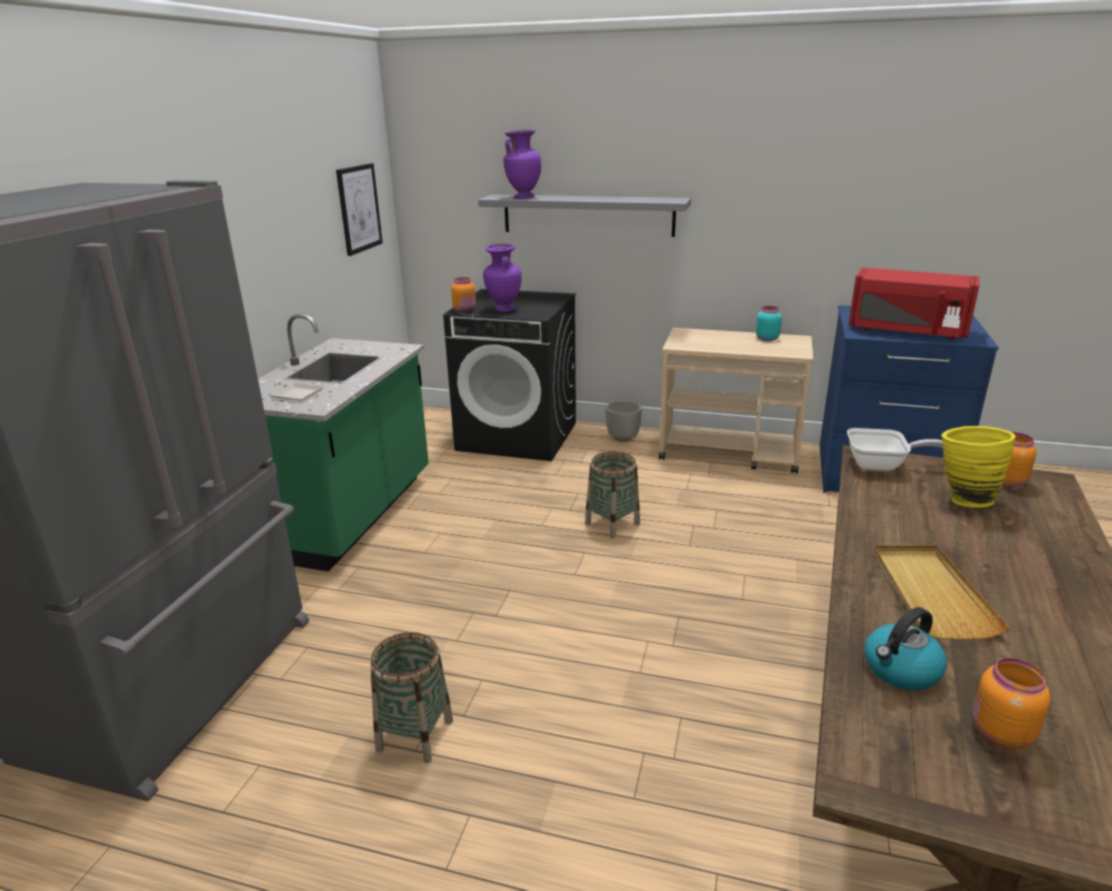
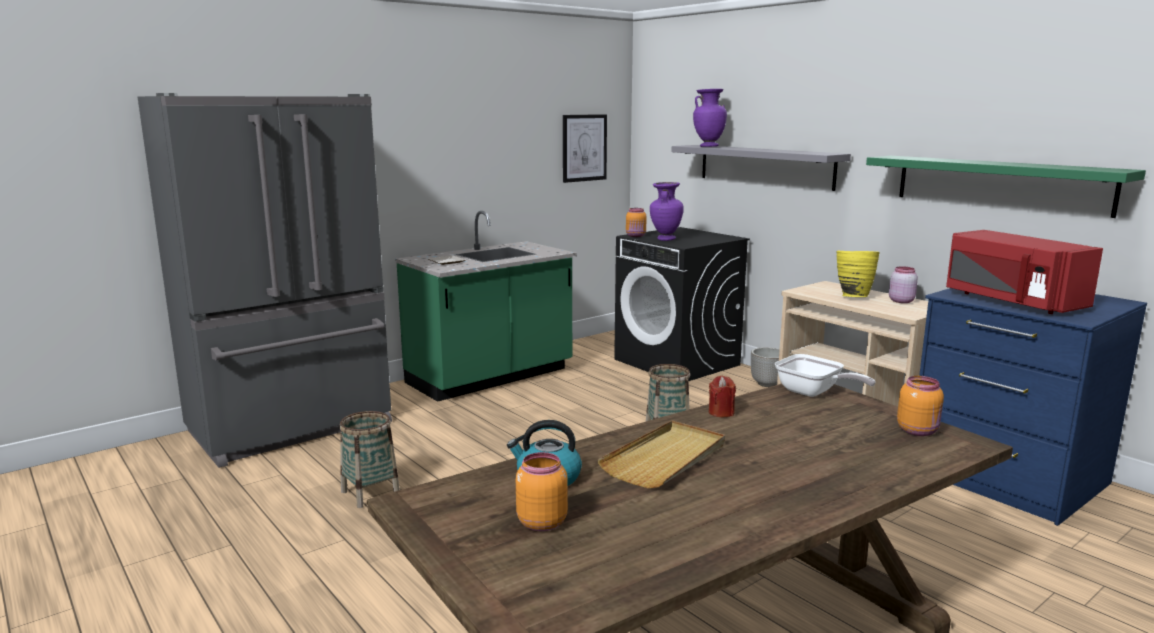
camera: 35 degrees right, 10 degrees down
(766, 339) = (901, 301): turquoise jar -> pink jar
(845, 220) = (1000, 184): none -> green shelf
(866, 516) = (721, 412): none -> red candle
(962, 499) = (838, 427): yellow vase -> yellow vase (852, 296)

